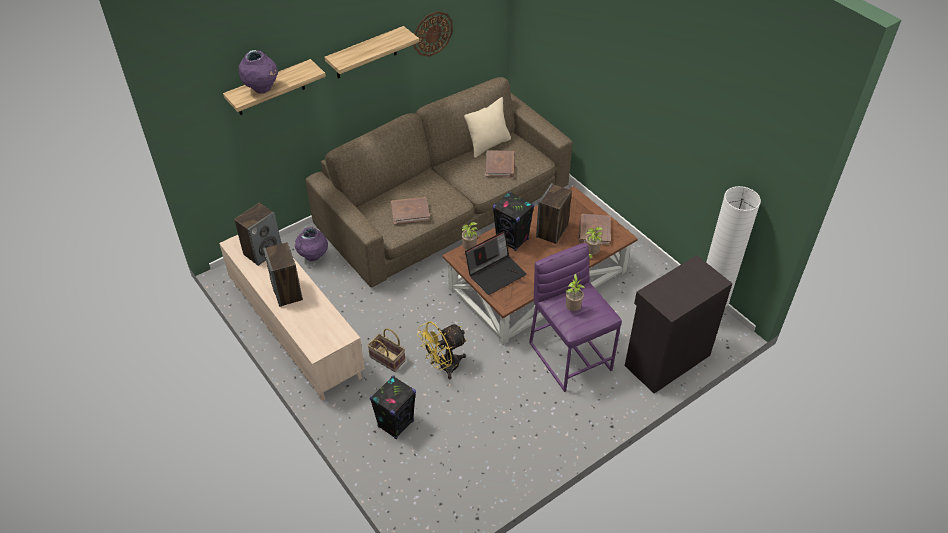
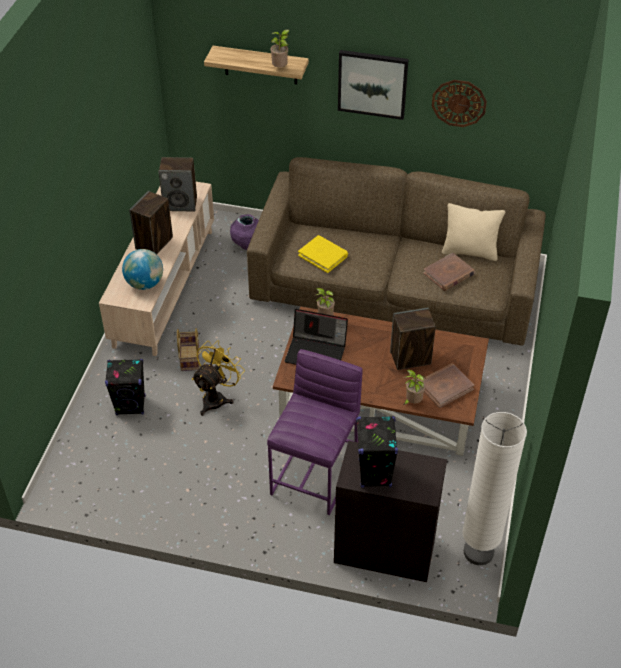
camera: 50 degrees right, 0 degrees up
(262, 89) = (240, 59): purple vase -> none
(325, 323) = (145, 283): none -> globe
(366, 53) = (372, 83): shelf -> picture
(410, 212) = (323, 255): brown book -> yellow book
(444, 366) = (217, 397): yellow fan -> yellow fan turned 105 degrees clockwise
(512, 240) = (368, 338): black speaker -> black speaker (375, 474)
(573, 308) = (305, 417): potted plant -> potted plant (280, 68)

